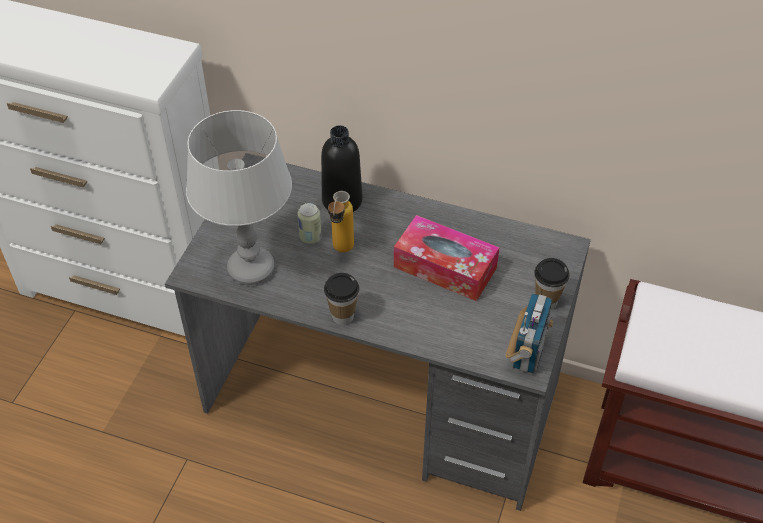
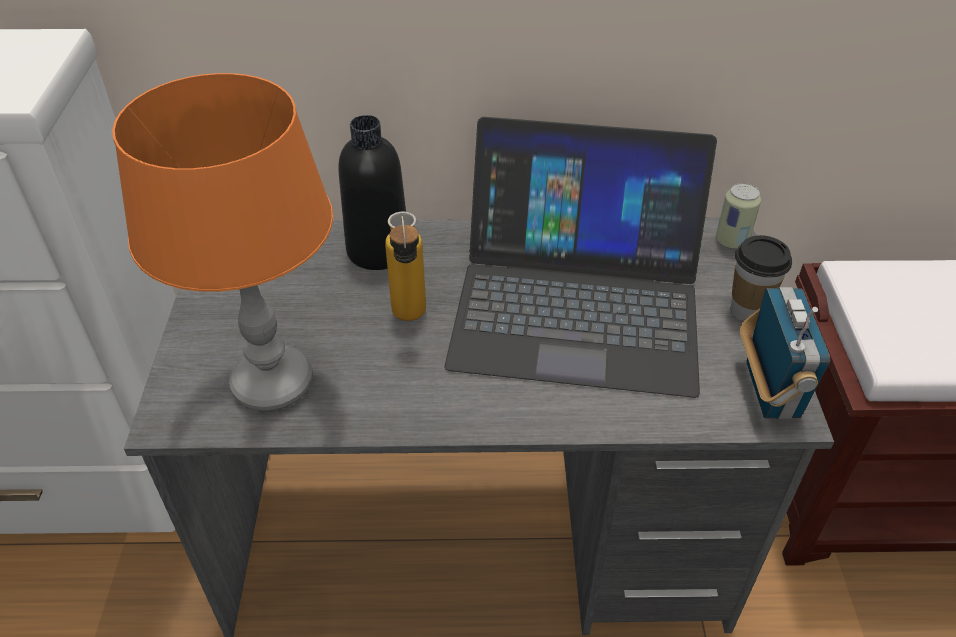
camera: 20 degrees left, 5 degrees down
(250, 269) = (272, 384): grey table lamp -> orange table lamp
(310, 237) = (352, 312): can -> can (731, 241)
(342, 316) = (458, 416): cup -> none
(445, 267) = (577, 302): tissue box -> laptop

